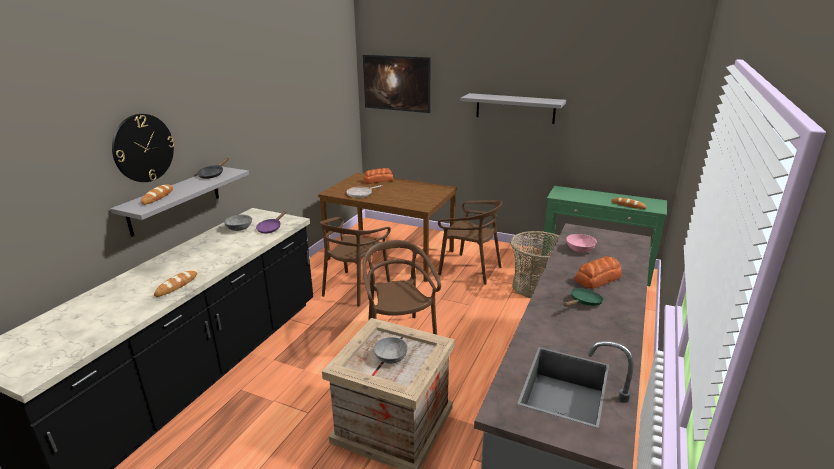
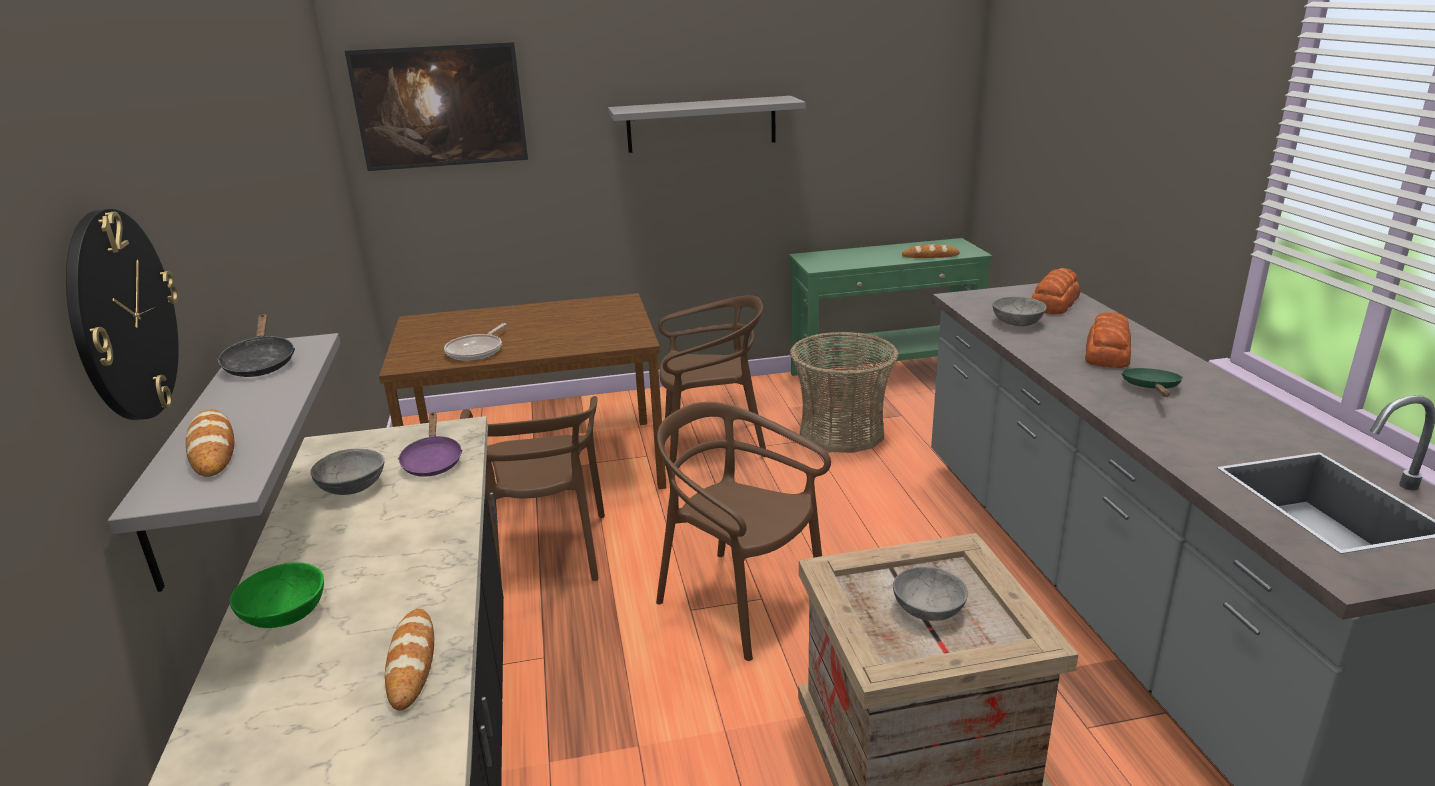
camera: 35 degrees left, 0 degrees up
(172, 259) = (284, 613): none -> green bowl
(378, 180) = (471, 319): bread -> bread (1053, 302)
(580, 249) = (1017, 322): pink bowl -> grey bowl

